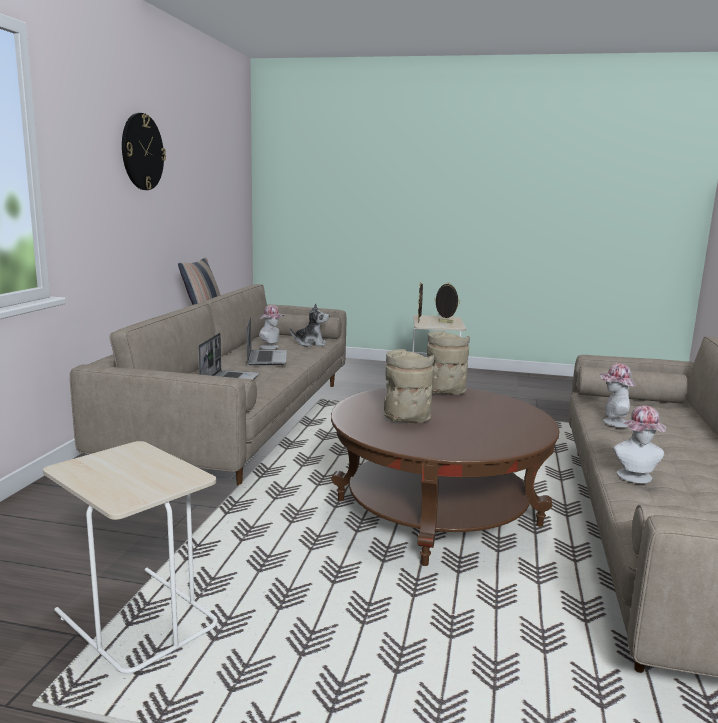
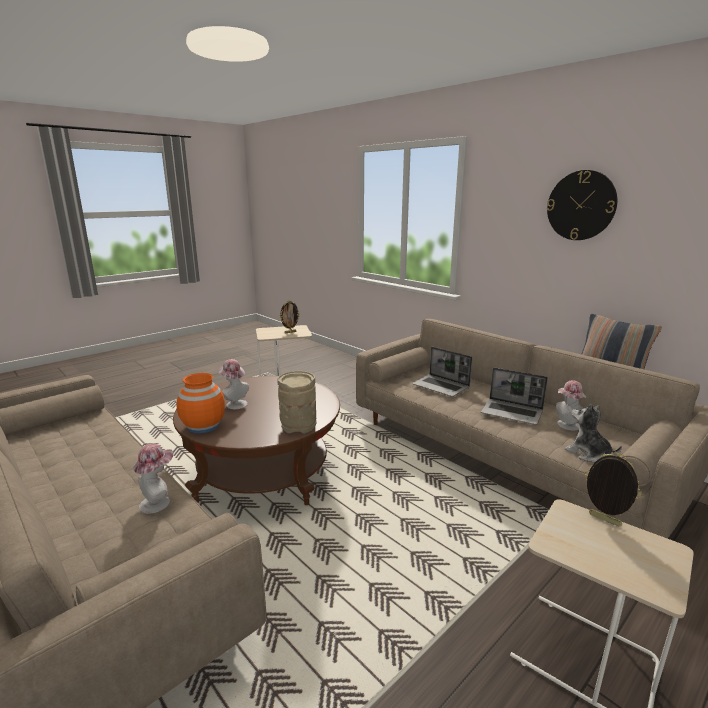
camera: 125 degrees right, 5 degrees up
(311, 344) = (588, 454): plush toy -> plush toy turned 105 degrees clockwise
(406, 419) = (271, 394): beige vase -> none
(445, 322) = (595, 550): picture frame -> picture frame (290, 332)
(528, 423) = (203, 426): none -> orange vase
(636, 478) = (113, 445): hat -> hat (234, 404)

